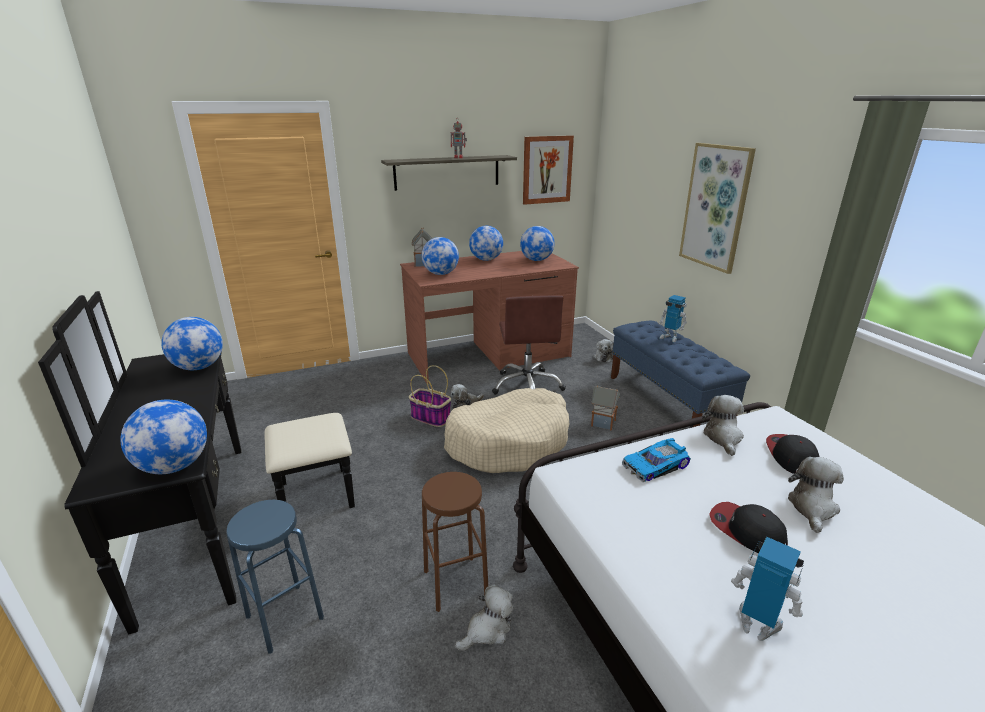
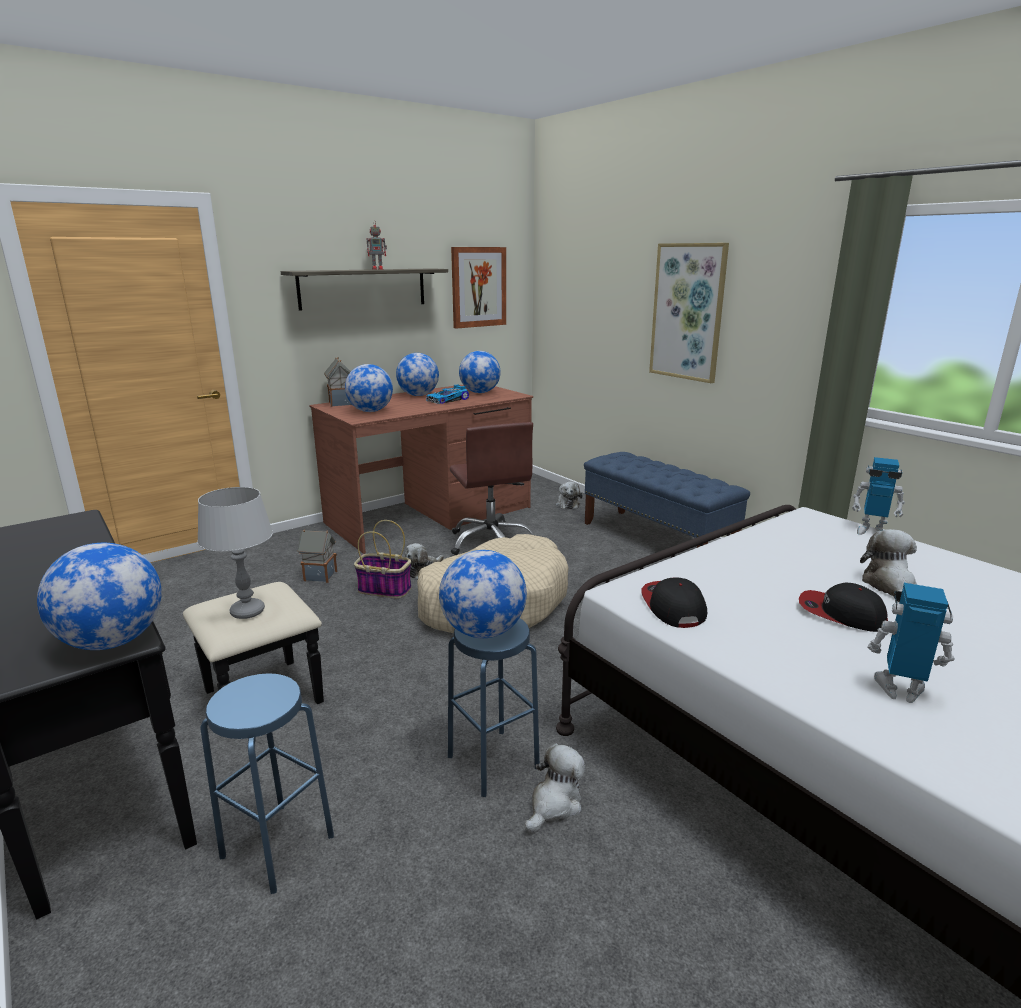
camera: 15 degrees left, 5 degrees down
(199, 367) = (79, 533): globe -> globe (483, 631)
(302, 437) = (248, 612): none -> grey table lamp
(455, 583) = (493, 762): brown stool -> blue stool
(602, 423) = (595, 569): toy house -> toy house (319, 576)
(656, 466) = (717, 571): toy car -> toy car (448, 400)
(670, 337) = (652, 465): toy robot -> toy robot (872, 531)
(723, 437) = (769, 538): plush toy -> none
(791, 456) = (843, 546): cap -> cap (672, 606)

